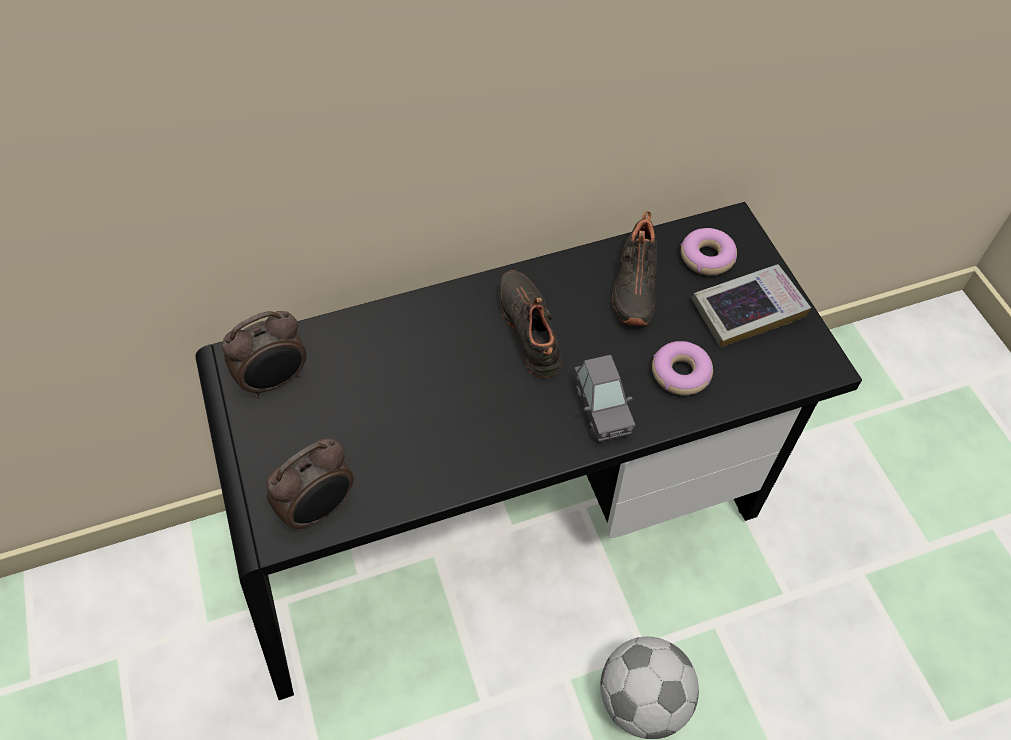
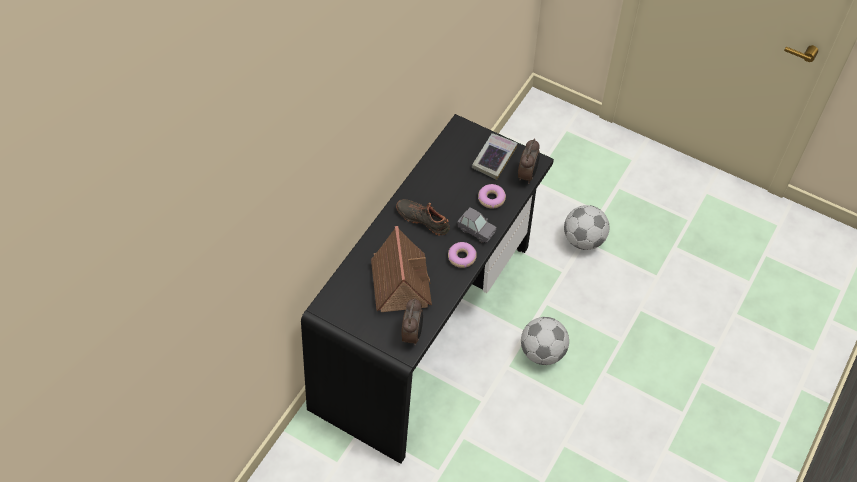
camera: 40 degrees left, 0 degrees up
(276, 381) = (347, 304): alarm clock -> alarm clock (527, 175)
(392, 404) = (400, 281): none -> toy house
(633, 285) = (444, 176): black shoe -> none
(707, 257) = (461, 147): donut -> donut (462, 257)
(863, 569) = (584, 239): none -> football

